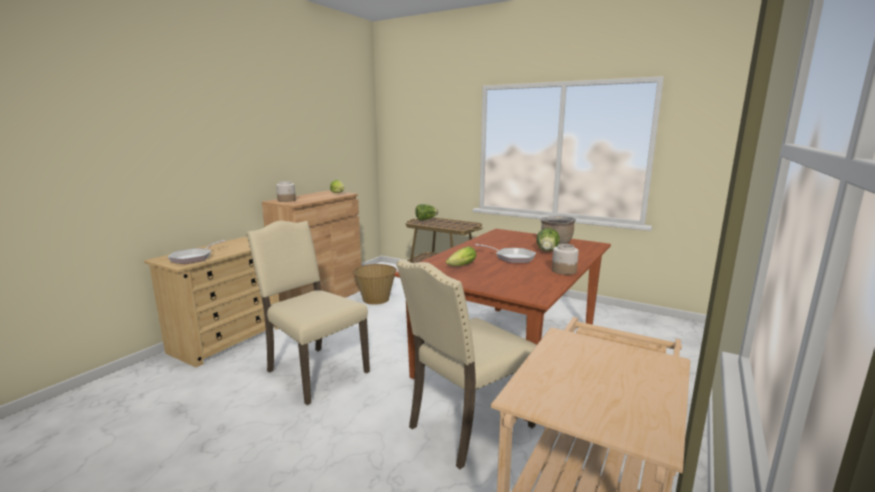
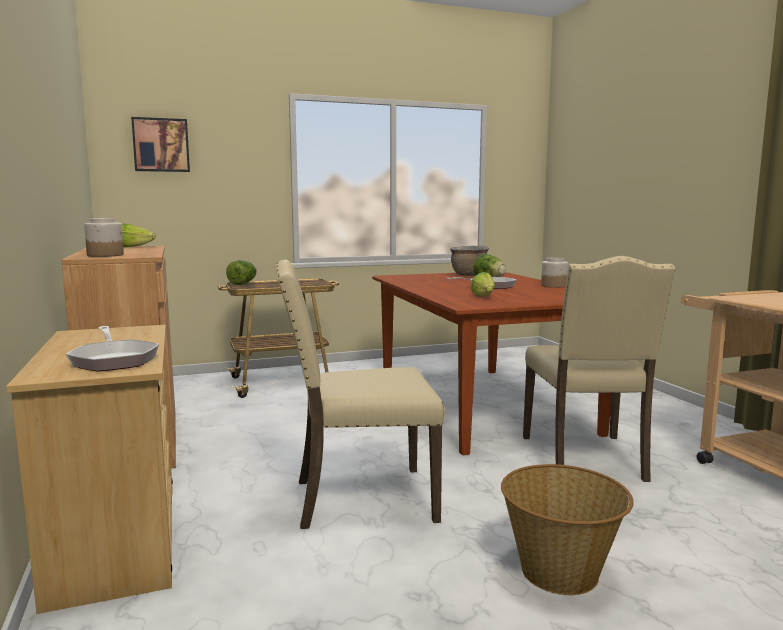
camera: 50 degrees left, 5 degrees down
(375, 299) = (227, 416): basket -> basket (560, 572)
(408, 126) = (161, 145): none -> picture

